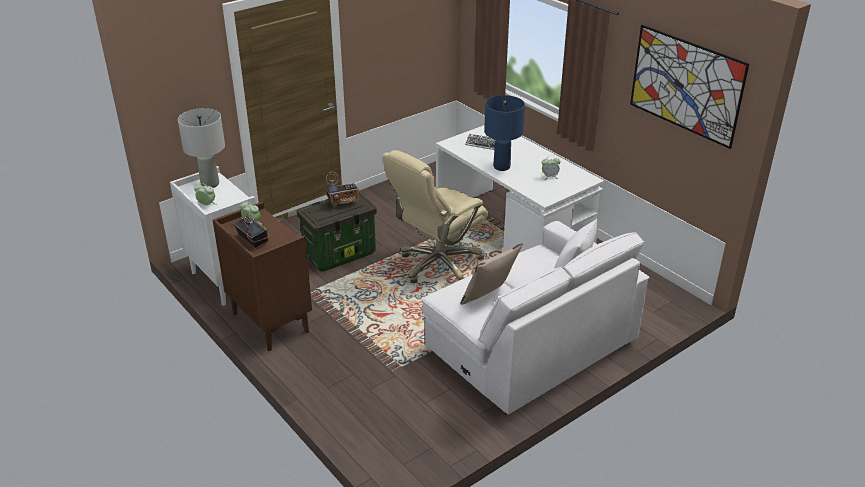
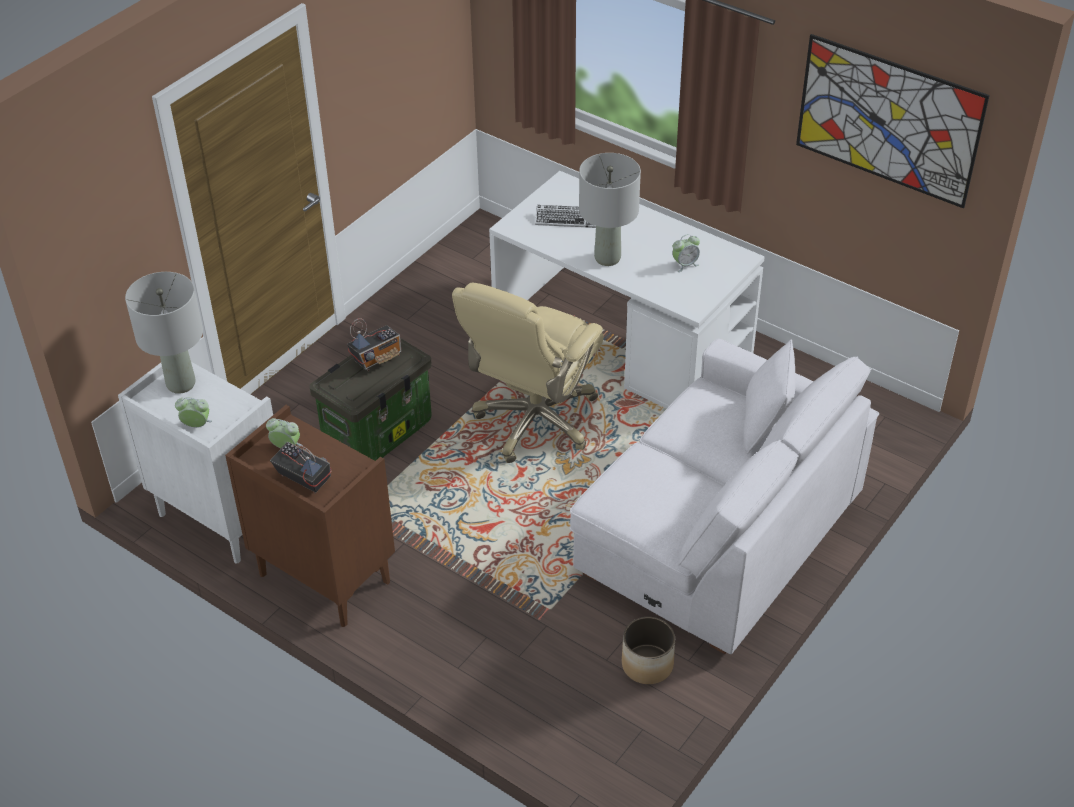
camera: 15 degrees left, 10 degrees up
(451, 410) = (647, 664): none -> planter
(489, 297) = (667, 489): beige pillow -> none
(501, 167) = (607, 258): blue table lamp -> grey table lamp

